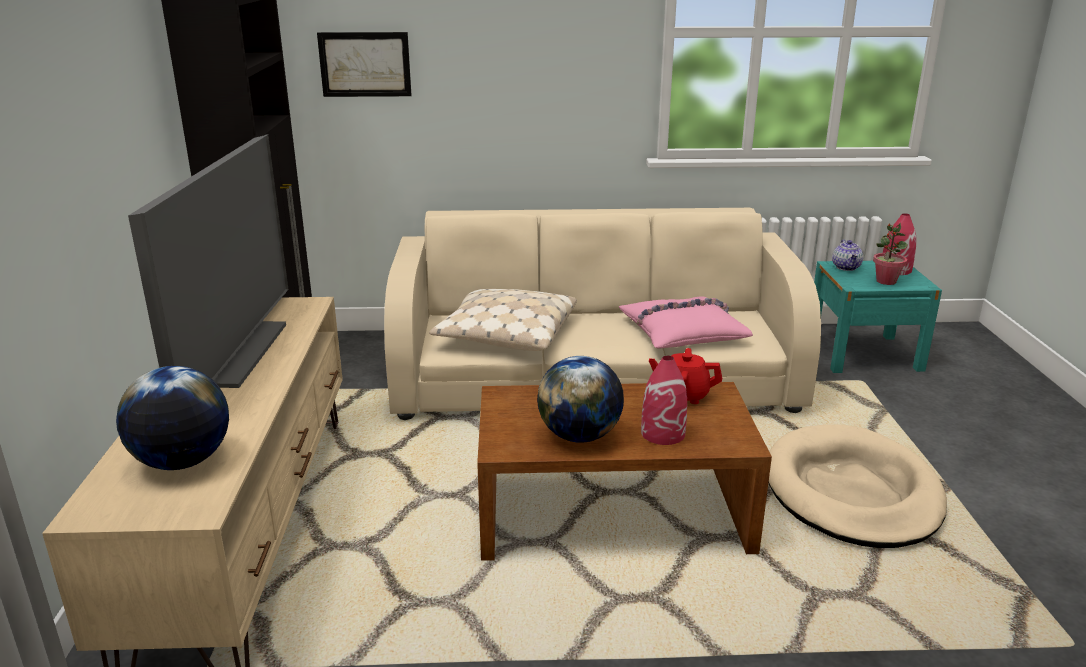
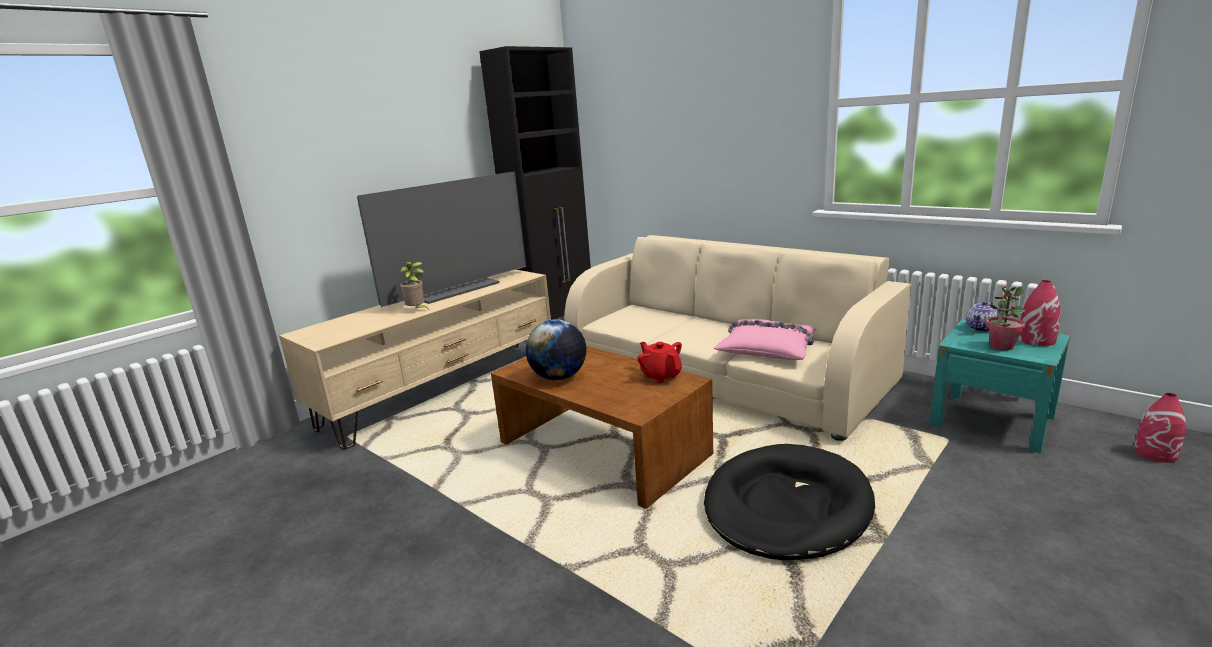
camera: 45 degrees right, 5 degrees down
(182, 462) = (355, 325): globe -> none
(248, 404) = (417, 310): none -> potted plant
(365, 64) = (635, 136): picture -> none
(506, 334) = (652, 323): beige pillow -> none
(663, 433) = (604, 391): red vase -> red vase (1156, 453)
(851, 492) = (786, 506): beige dog bed -> black dog bed

